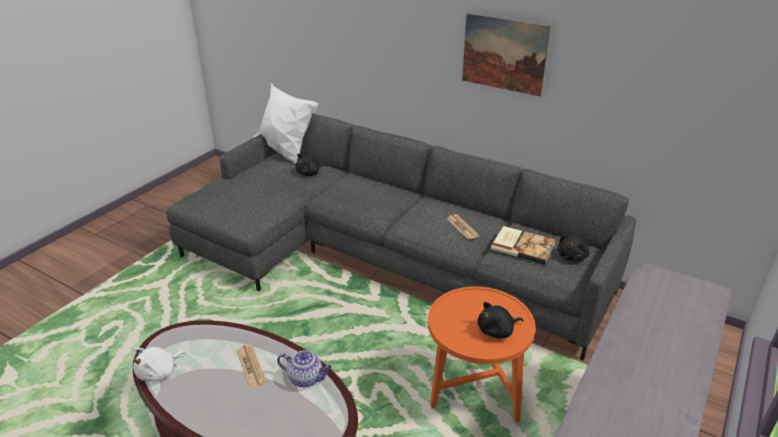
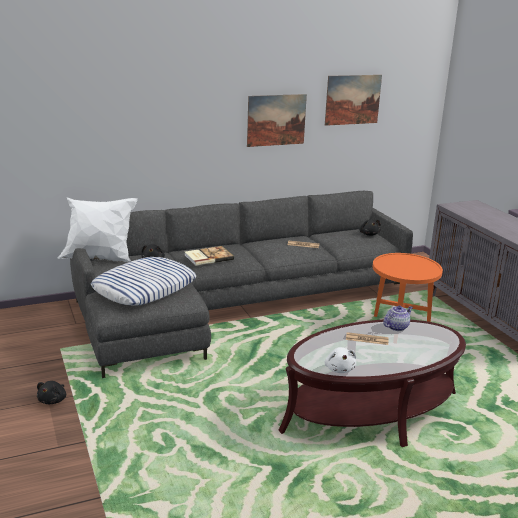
camera: 55 degrees left, 10 degrees down
(247, 194) = (144, 288): none -> pillow
(497, 331) = (420, 266): black plush toy -> black plush toy (53, 400)
(522, 246) = (344, 239): book -> book (208, 257)
(632, 49) = (352, 99): none -> picture

